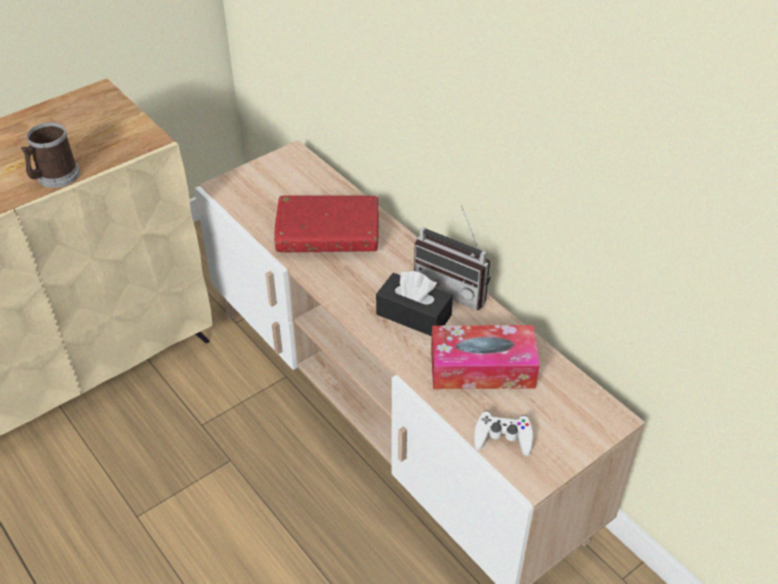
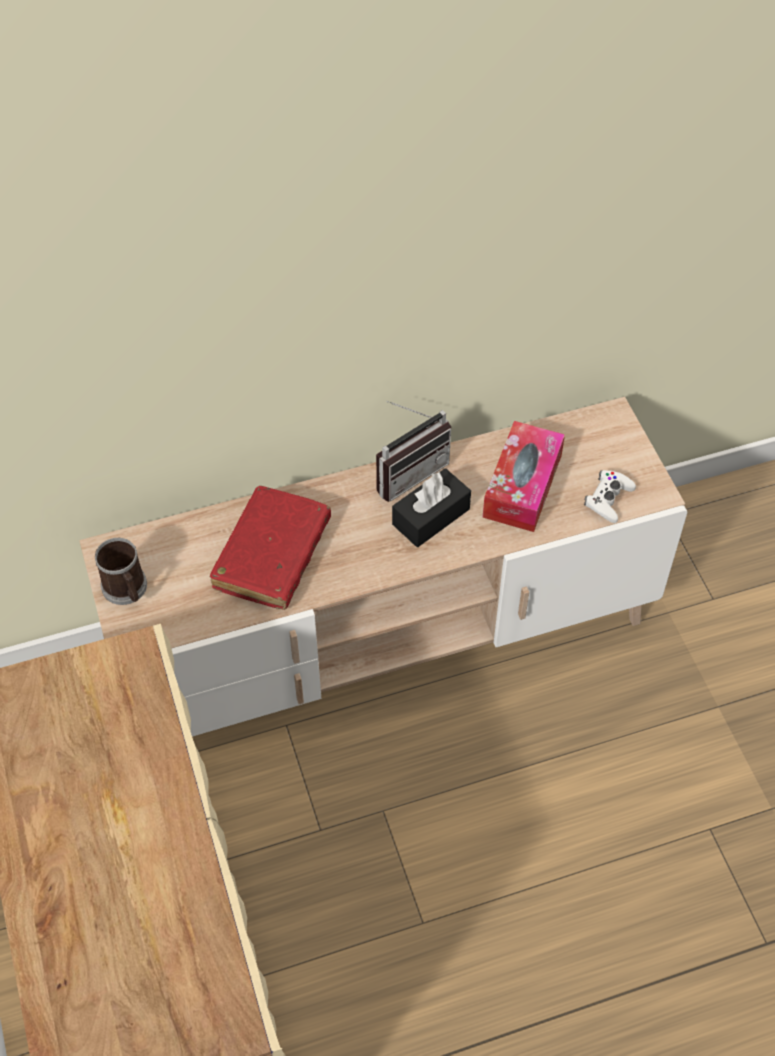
camera: 70 degrees left, 10 degrees up
(54, 177) = (164, 766): mug -> mug (126, 589)

